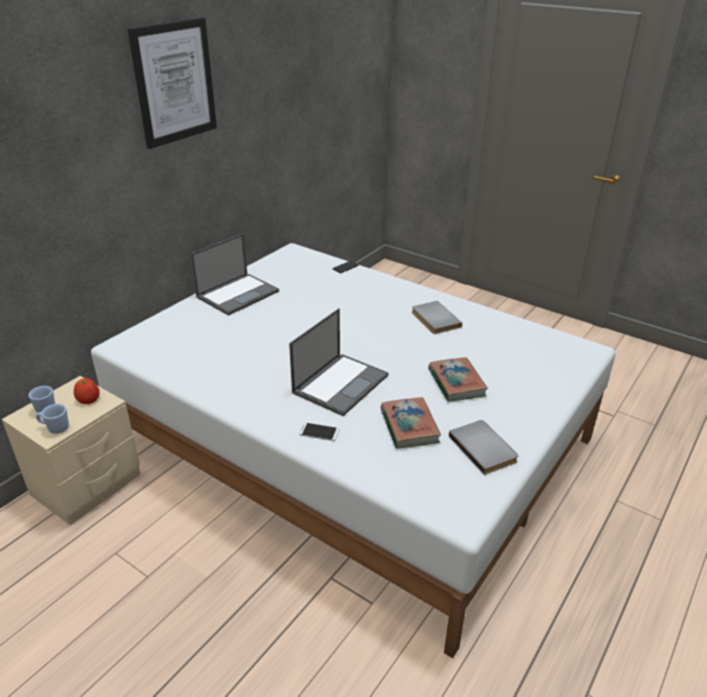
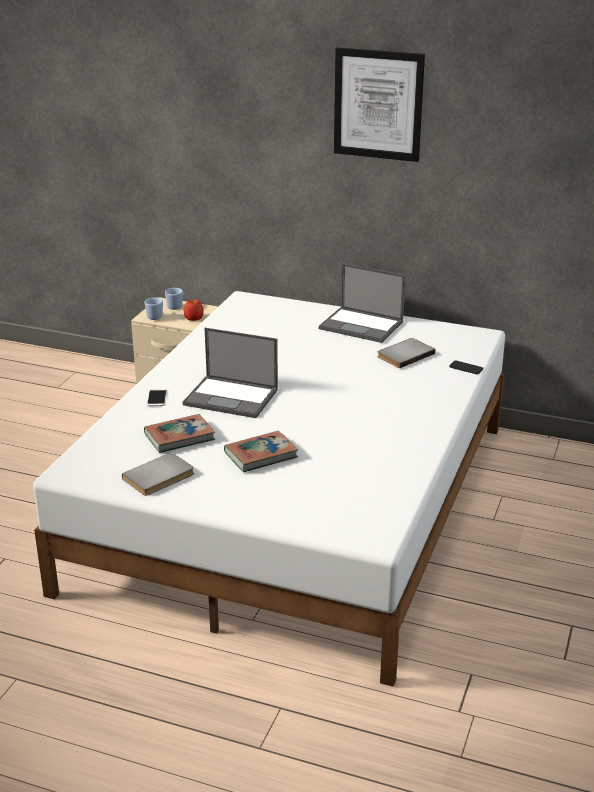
camera: 75 degrees right, 5 degrees down
(434, 319) = (381, 432): grey book -> grey book (404, 354)

